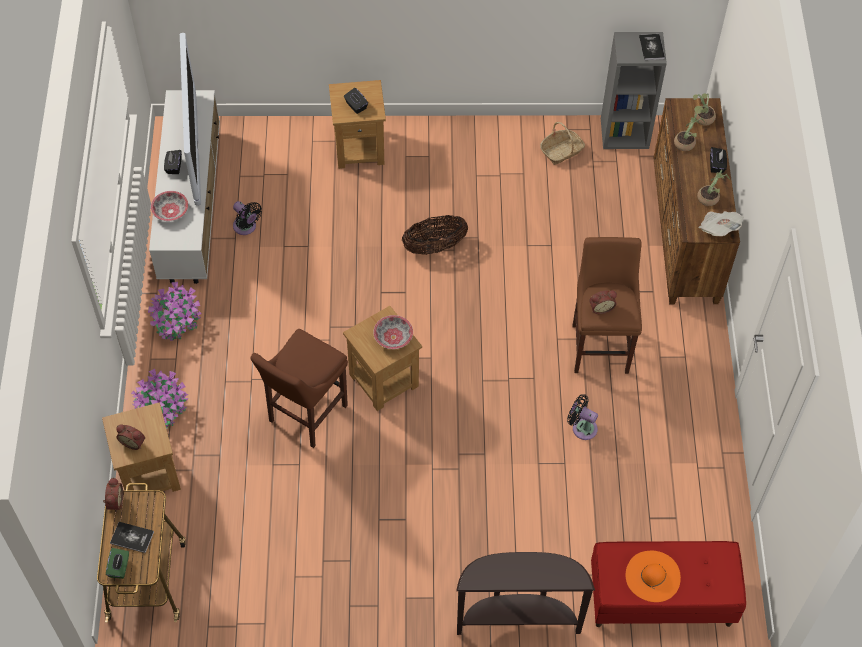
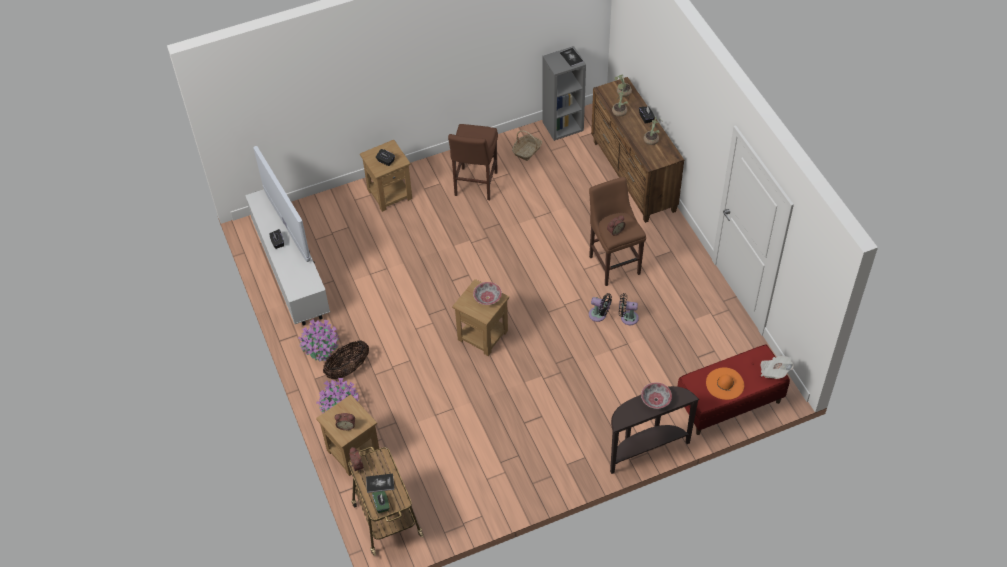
camera: 20 degrees left, 5 degrees down
(171, 211) = (291, 272): bowl -> bowl (656, 399)
(246, 227) = (337, 271): black fan -> black fan (599, 315)
(305, 416) = (441, 376): brown stool -> brown stool (475, 185)
(434, 246) = (473, 239): basket -> basket (348, 369)
(718, 228) = (667, 156): newspaper -> newspaper (774, 371)

